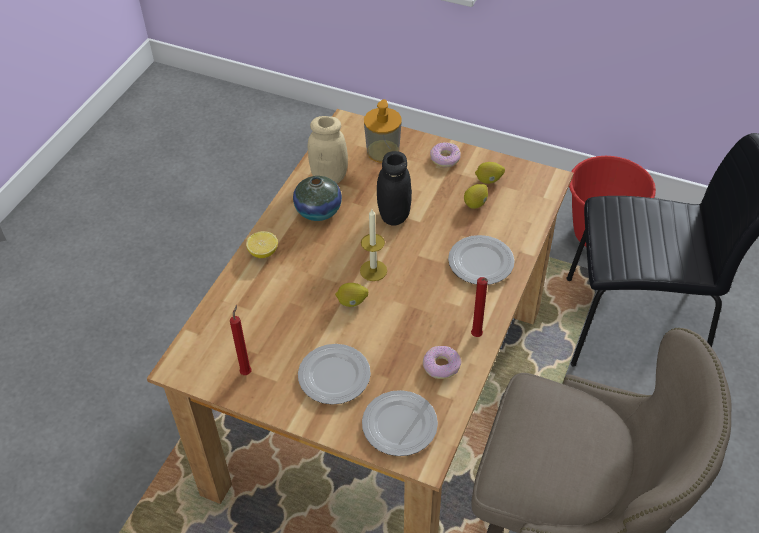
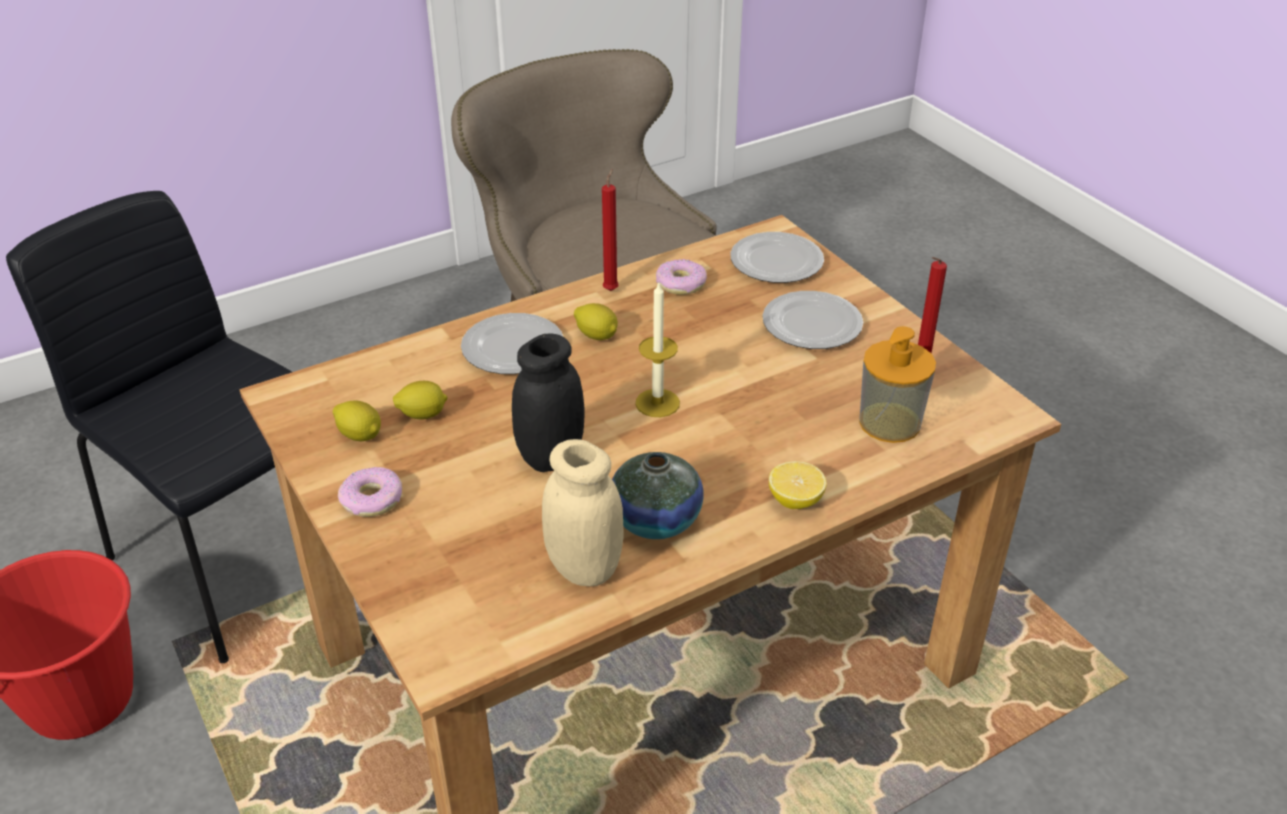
camera: 145 degrees left, 10 degrees down
(352, 302) = (722, 382): lemon -> lemon (597, 335)
(383, 151) = (448, 566): soap dispenser -> soap dispenser (889, 422)

